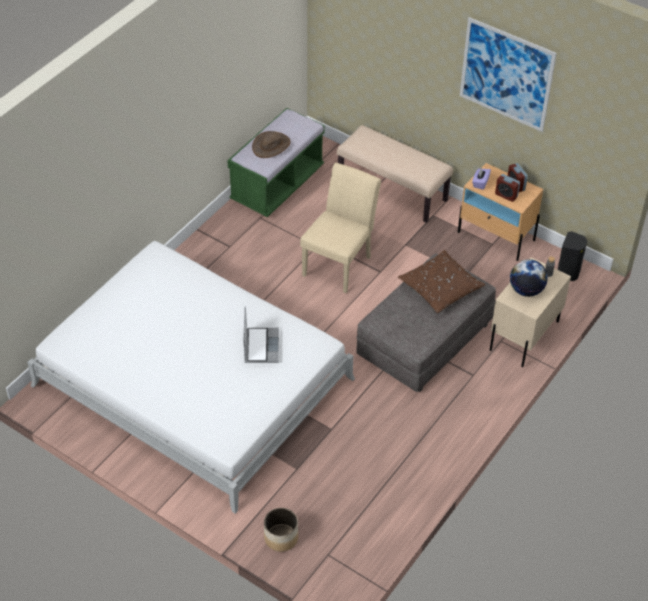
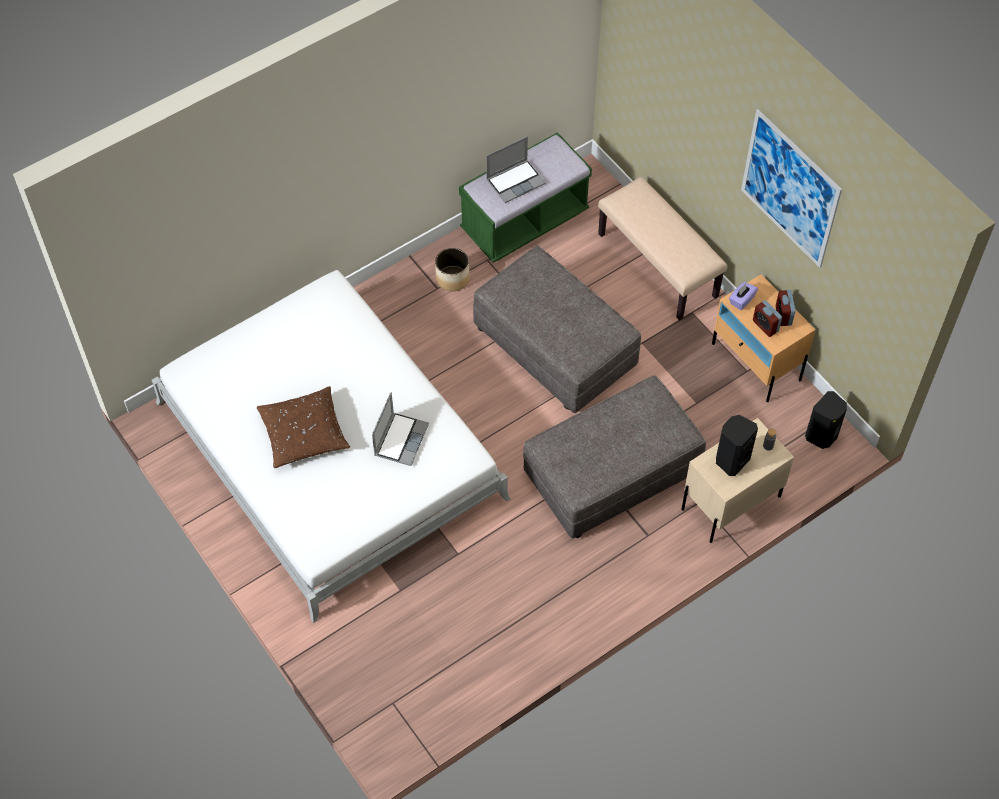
camera: 20 degrees right, 10 degrees up
(271, 145) = (515, 181): brown hat -> laptop
(281, 538) = (351, 667): planter -> planter (453, 279)
(340, 263) = (555, 345): beige chair -> grey ottoman
(440, 287) = (638, 423): brown pillow -> brown pillow (303, 433)
(526, 290) = (731, 460): globe -> black speaker

